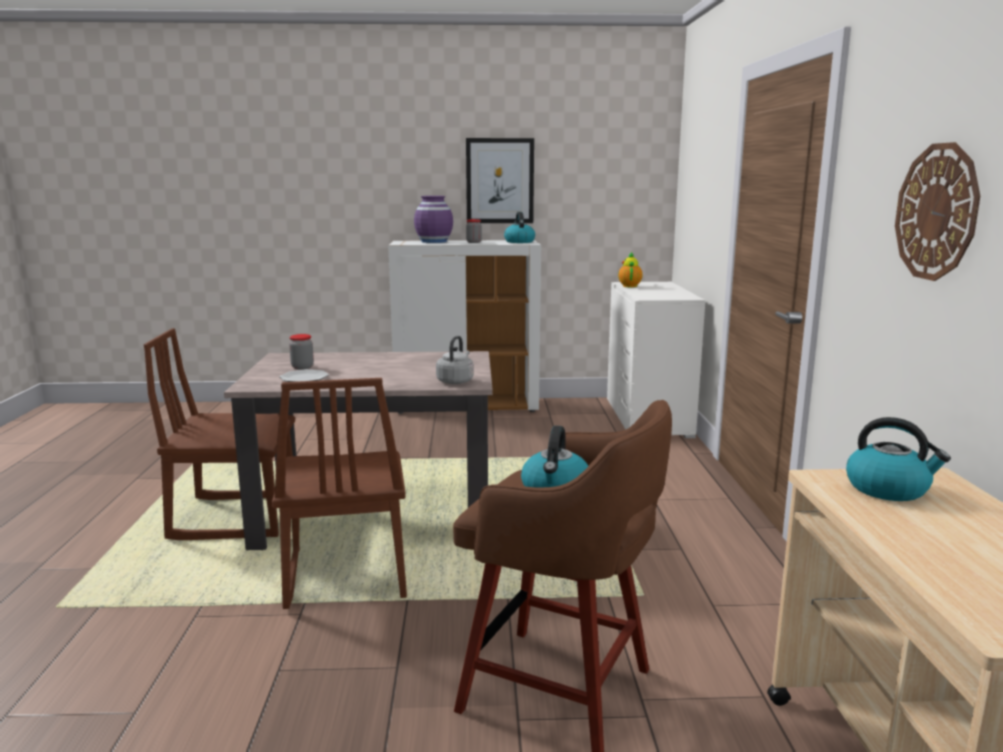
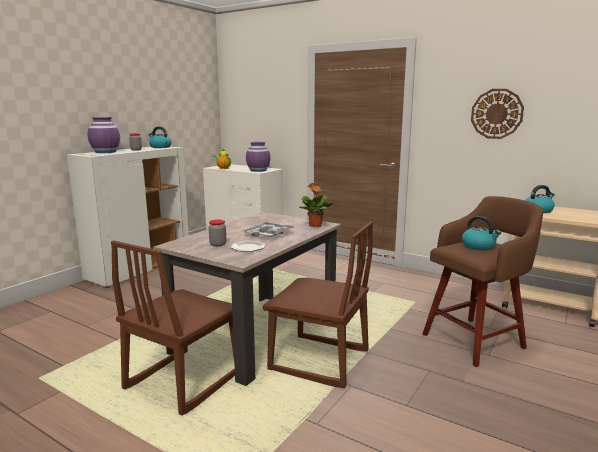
camera: 55 degrees left, 0 degrees up
(375, 373) = (268, 234): none -> tray
(456, 381) = (315, 225): grey kettle -> potted plant
(500, 181) = (133, 105): picture -> none
(656, 296) = (258, 170): none -> purple vase

